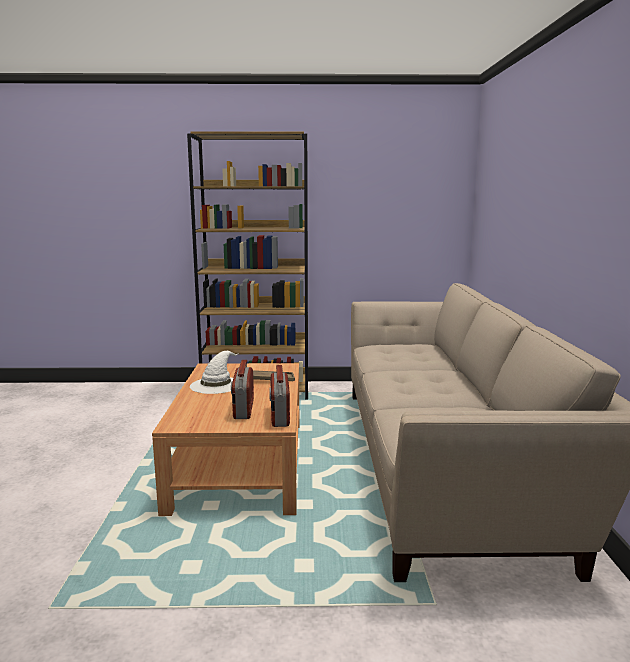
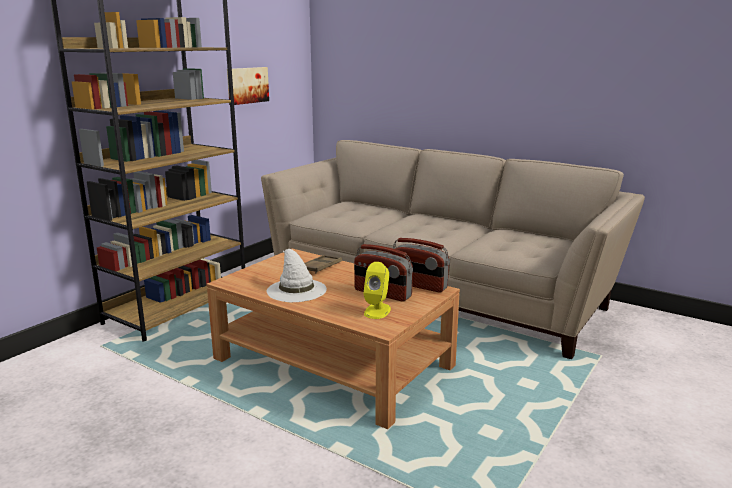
camera: 55 degrees left, 5 degrees up
(205, 416) = (377, 311): none -> yellow speaker
(378, 222) = (247, 85): none -> picture

